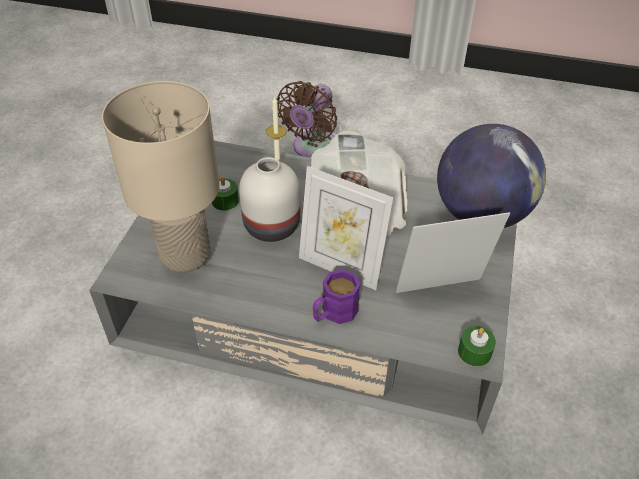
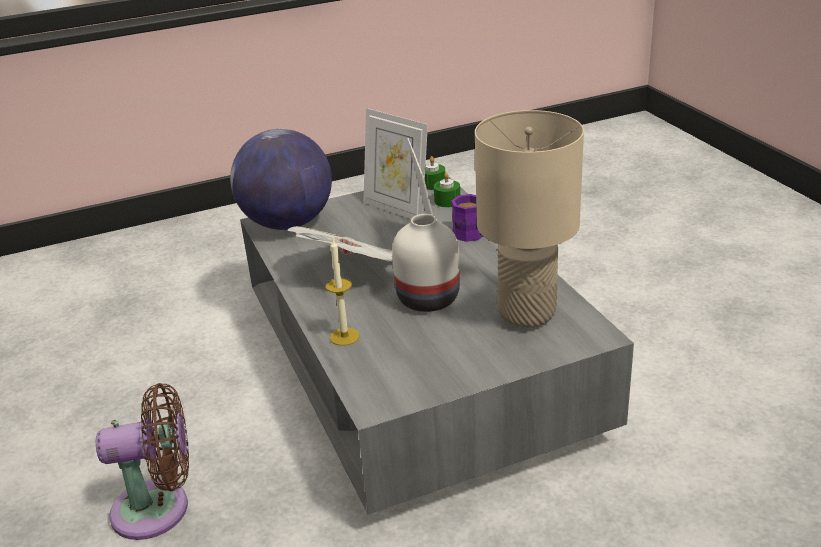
camera: 125 degrees left, 15 degrees down
(225, 201) = (431, 339): green candle -> green candle (447, 201)

